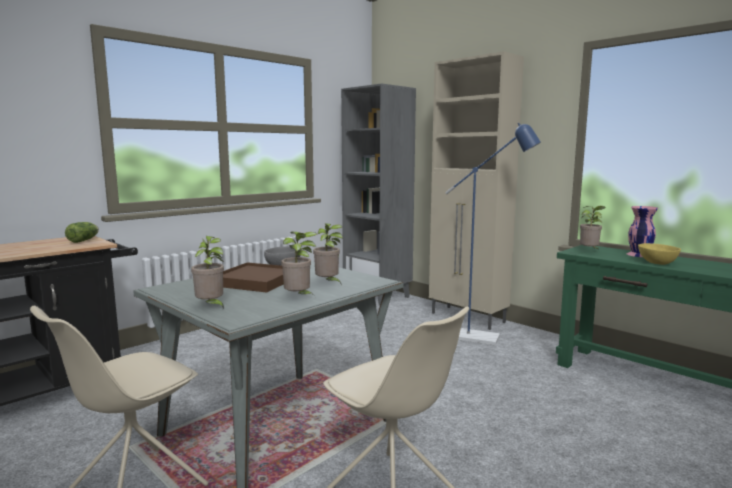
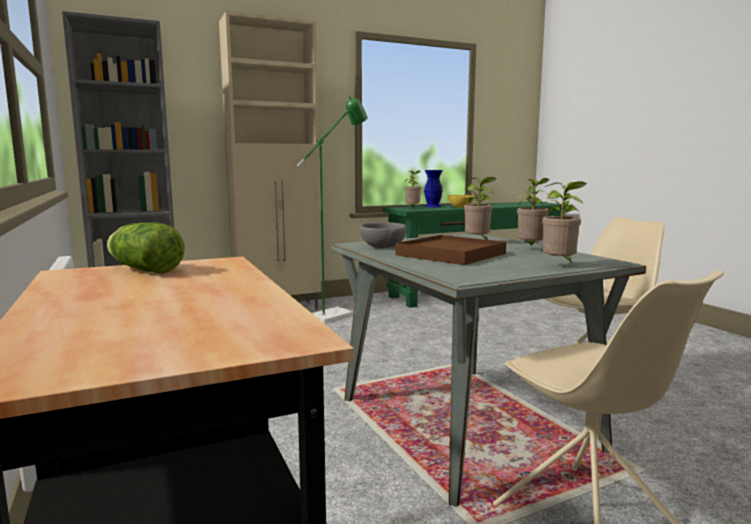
camera: 70 degrees left, 0 degrees up
(486, 339) = (337, 314): blue floor lamp -> green floor lamp
(639, 254) = (432, 206): pink vase -> blue vase

